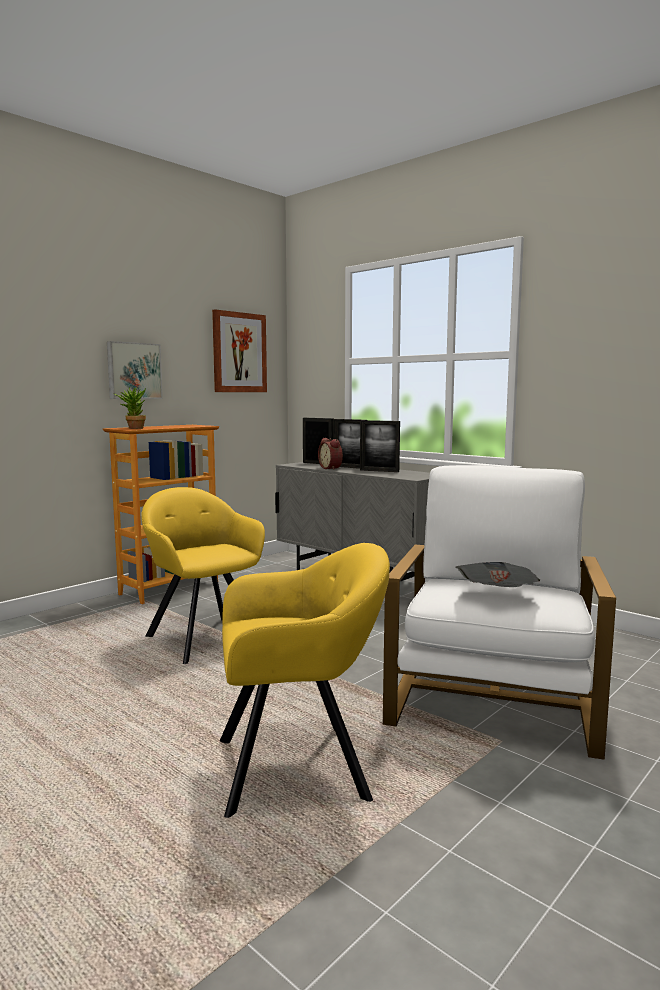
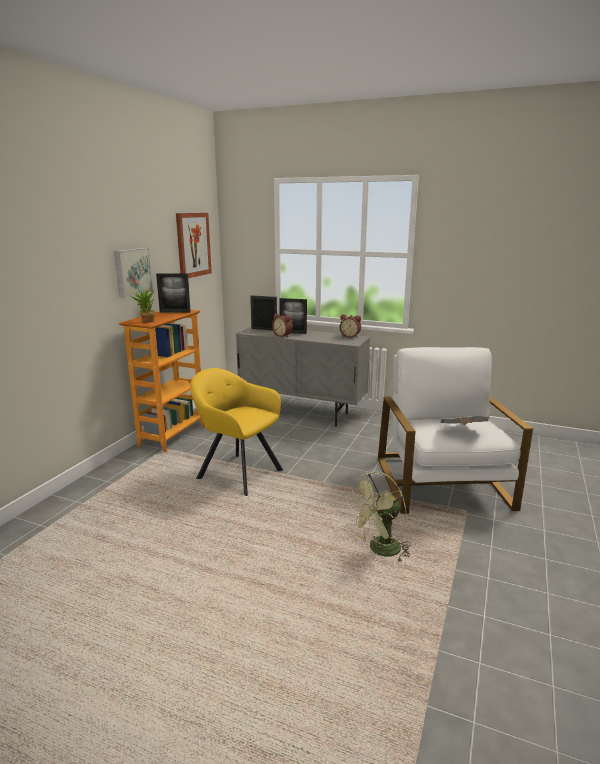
camera: 20 degrees left, 10 degrees up
(300, 767) = (380, 550): yellow armchair -> green fan
(379, 471) = (319, 336): picture frame -> picture frame (175, 312)
(423, 473) = (350, 336): none -> alarm clock

